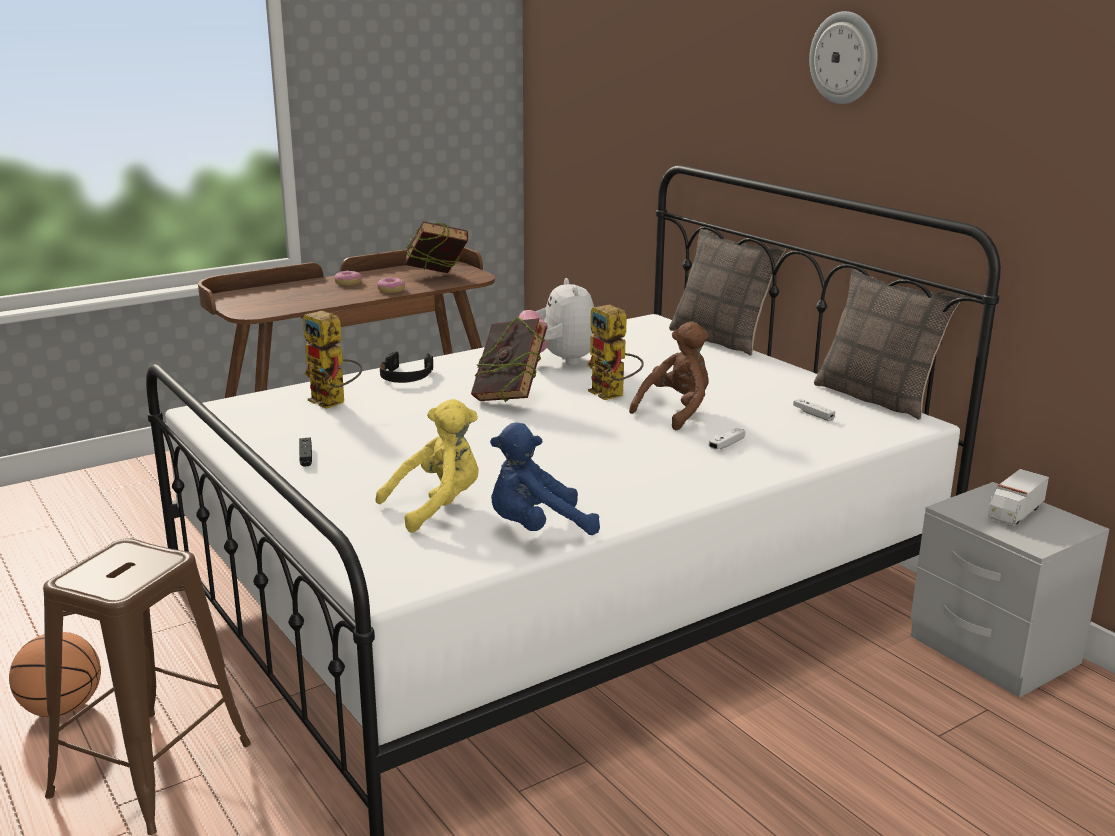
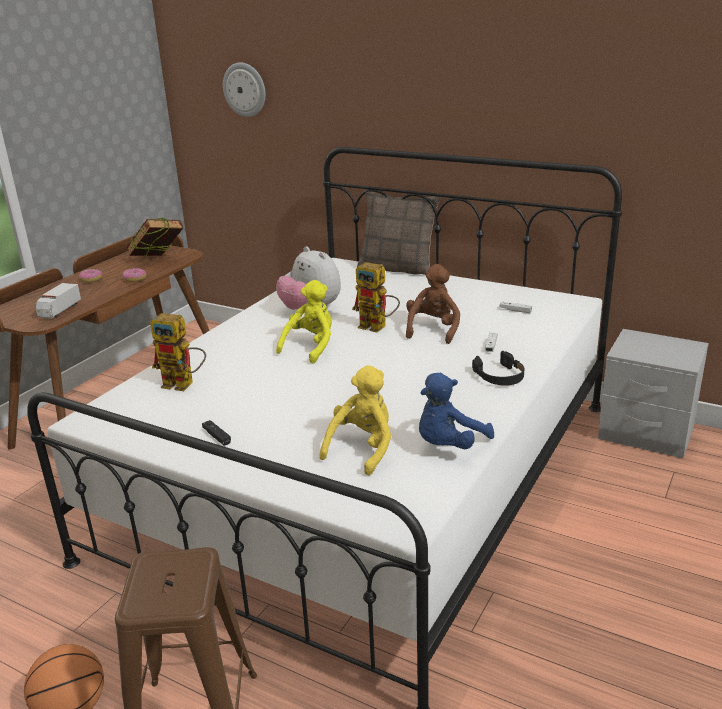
camera: 25 degrees left, 5 degrees up
(405, 376) = (214, 348): black headphones -> black headphones (500, 376)
(509, 398) = (311, 347): book -> yellow plush toy
(844, 58) = (478, 59): wall clock -> wall clock (245, 89)
(877, 397) = (537, 289): pillow -> none
(1014, 512) = (654, 346): toy truck -> toy truck (59, 310)

